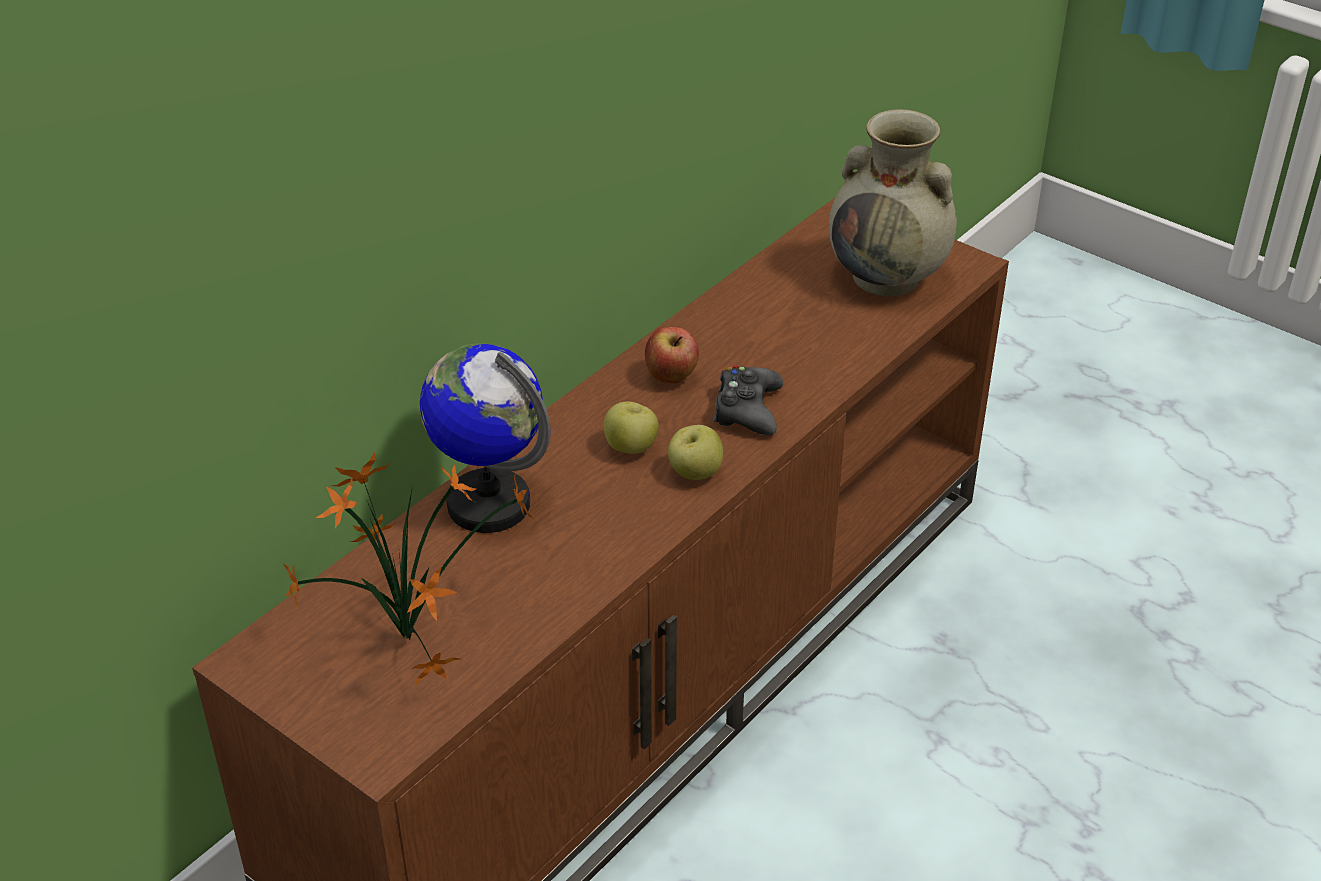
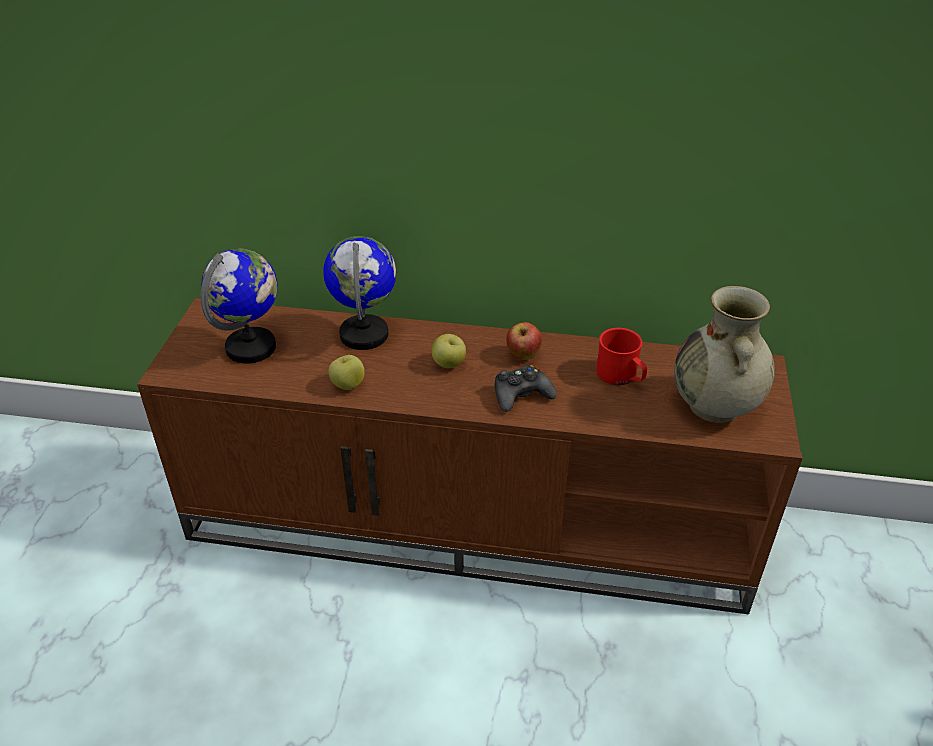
camera: 60 degrees right, 0 degrees up
(407, 634) = (252, 347): potted plant -> globe
(695, 473) = (447, 395): apple -> apple (348, 385)
(780, 318) = (621, 376): none -> red mug

